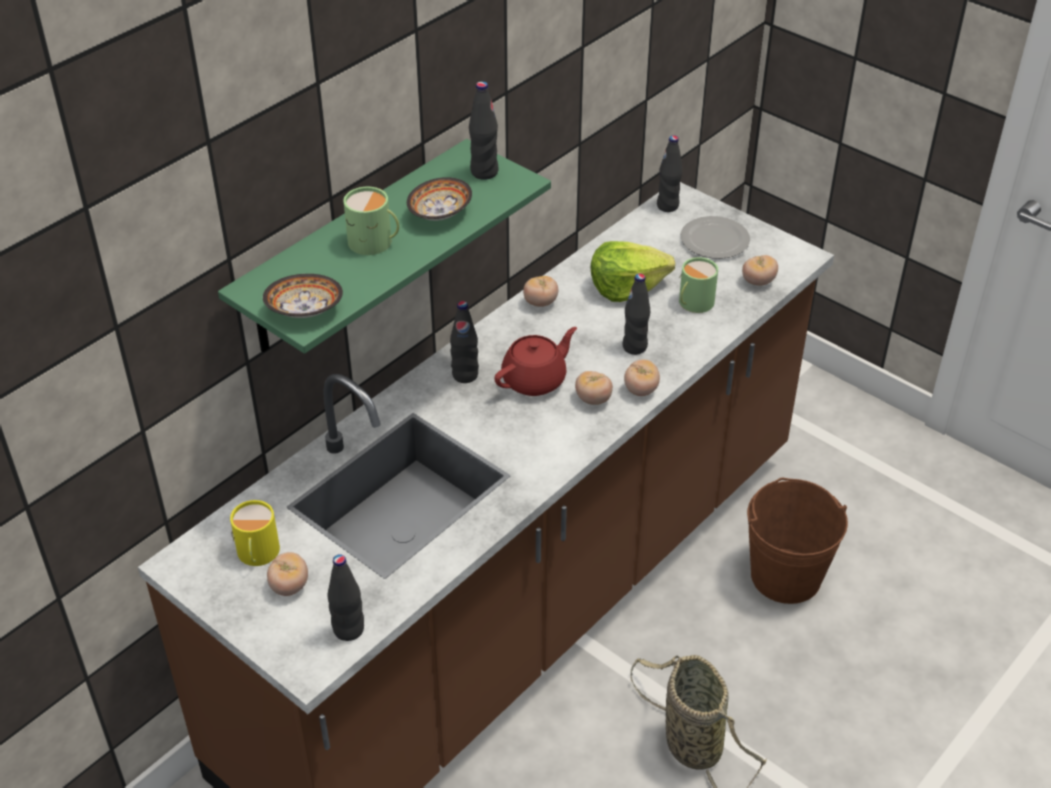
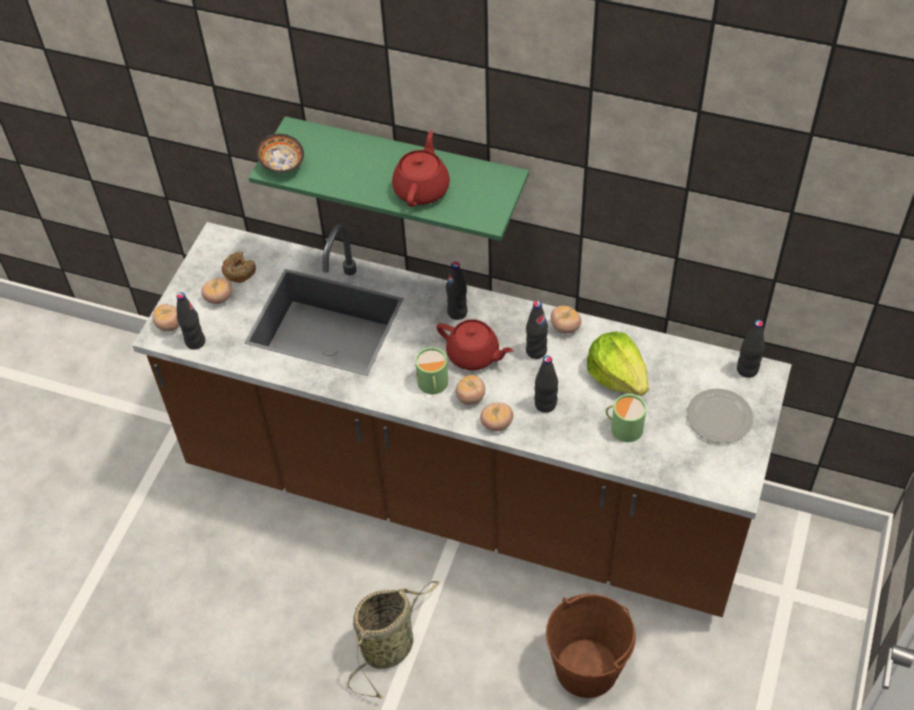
camera: 70 degrees right, 10 degrees up
(257, 553) = (239, 271): yellow mug -> donut
(374, 243) = (371, 168): green mug -> green mug (432, 384)
(438, 214) = (422, 189): bowl -> red teapot
(484, 172) = (488, 195): black bottle -> black bottle (536, 351)
(758, 281) = (680, 465): tomato -> tomato (169, 325)

